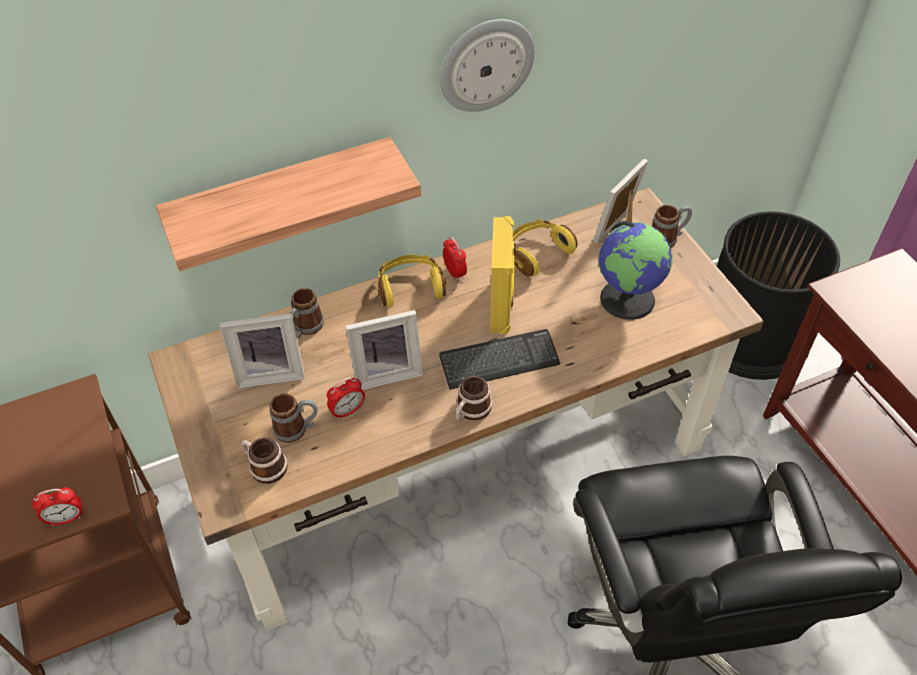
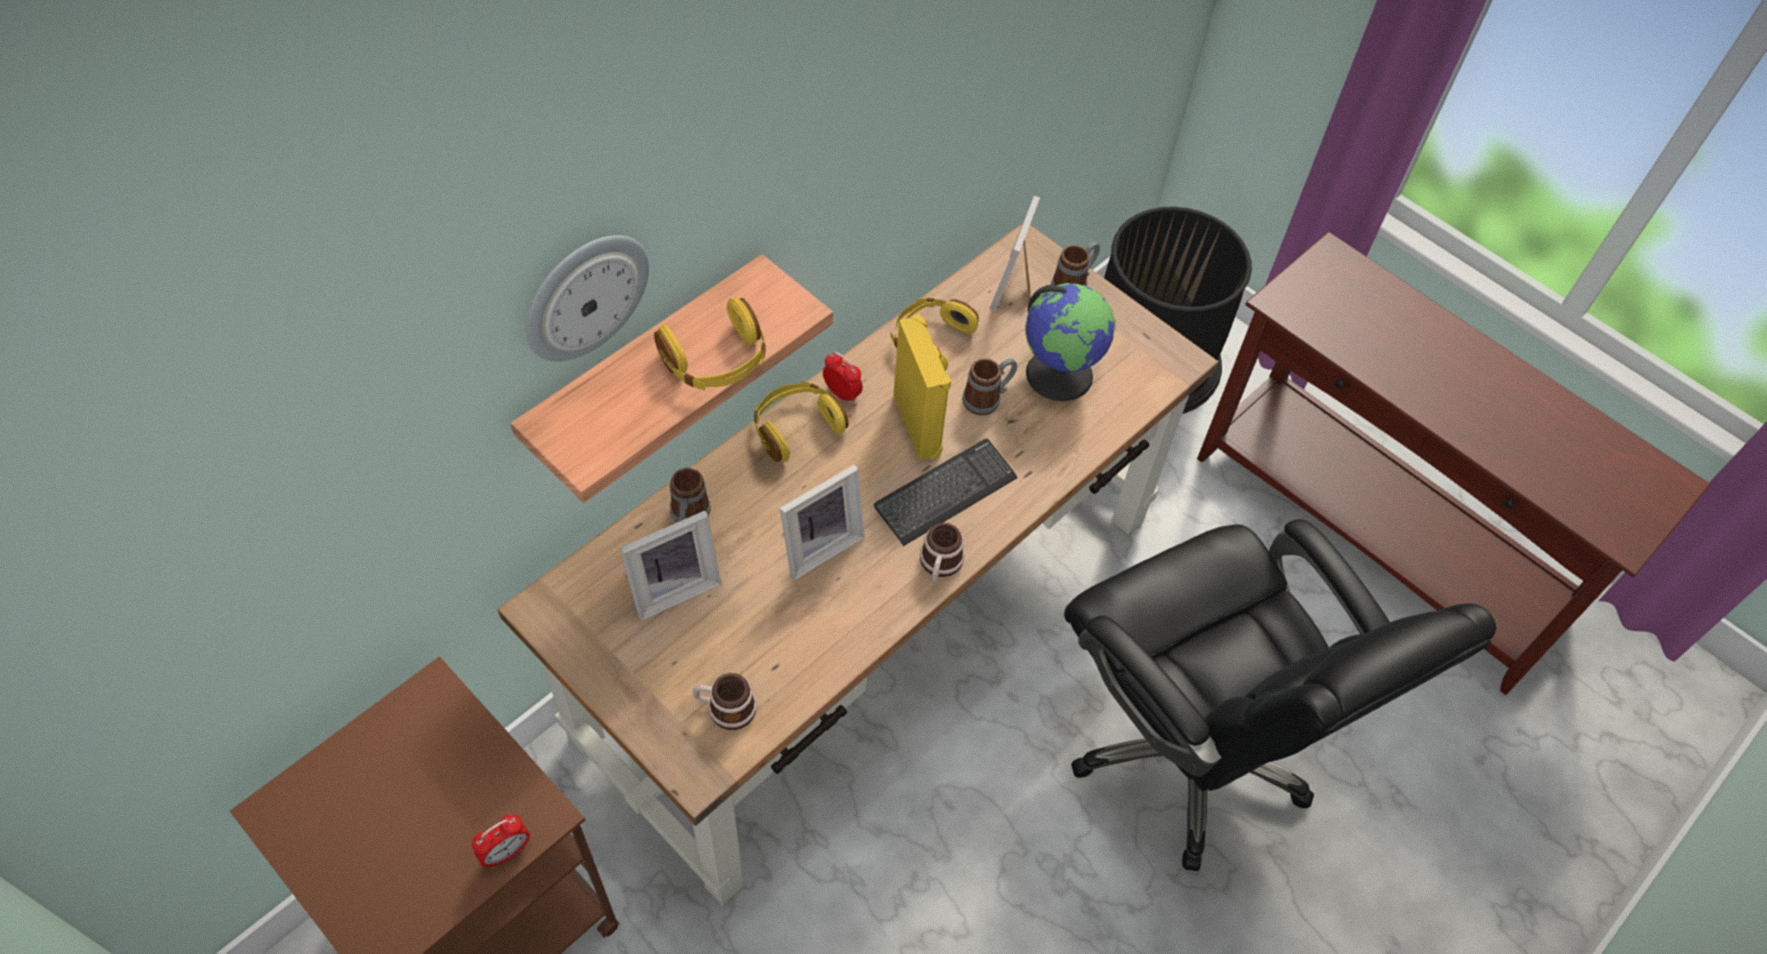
camera: 25 degrees left, 5 degrees up
(297, 428) = (742, 649): mug -> mug (988, 398)
(317, 198) = (716, 361): none -> yellow headphones
(348, 411) = (794, 608): alarm clock -> none
(485, 64) = (862, 137): wall clock -> wall clock (585, 296)

